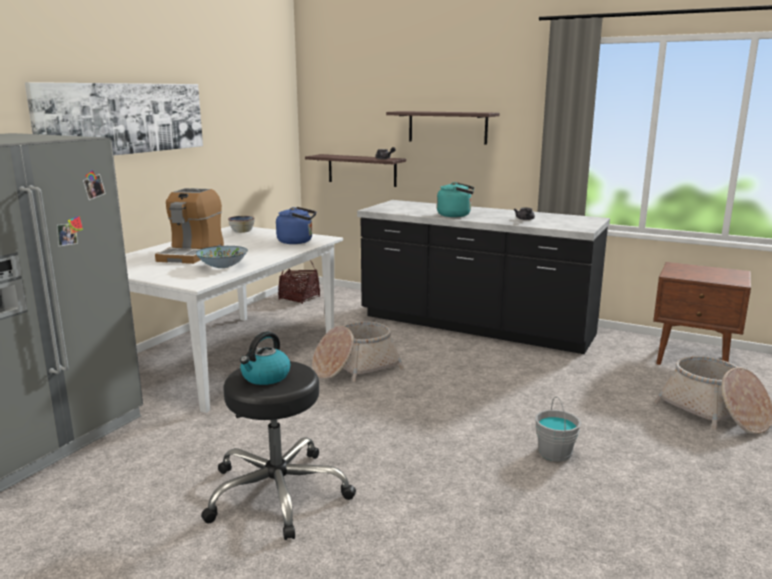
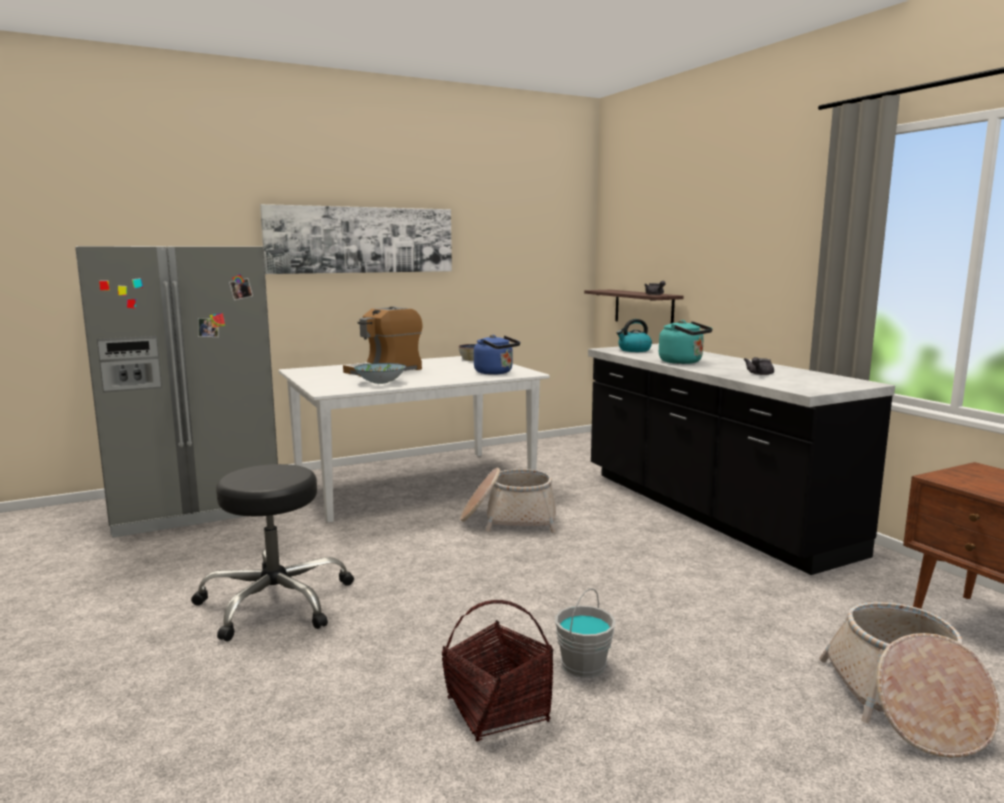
camera: 35 degrees right, 5 degrees down
(265, 377) = (261, 475): kettle -> kettle (634, 350)
(299, 298) = (559, 447): basket -> basket (498, 710)
(447, 127) = (725, 257): shelf -> none

